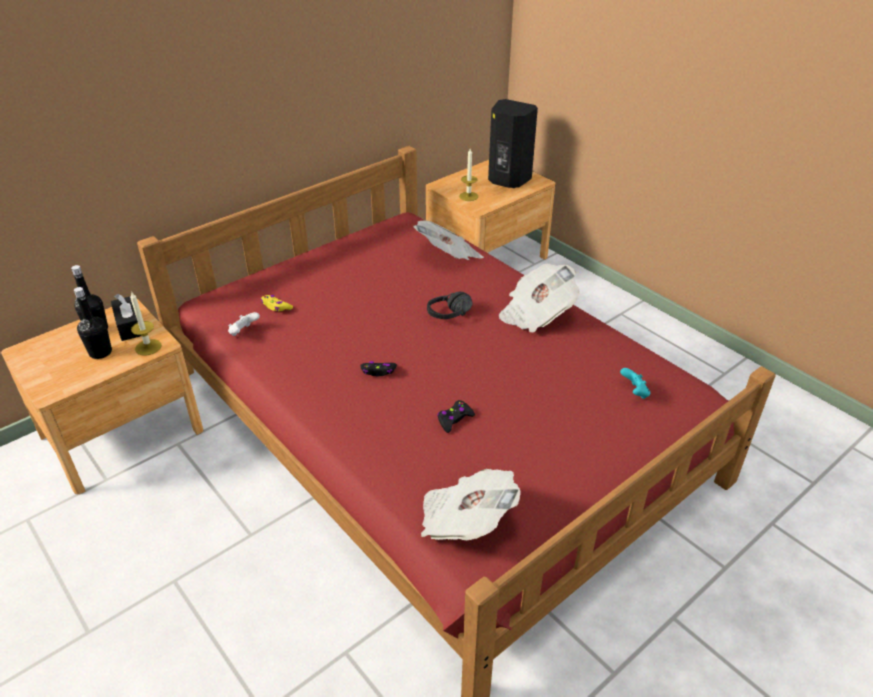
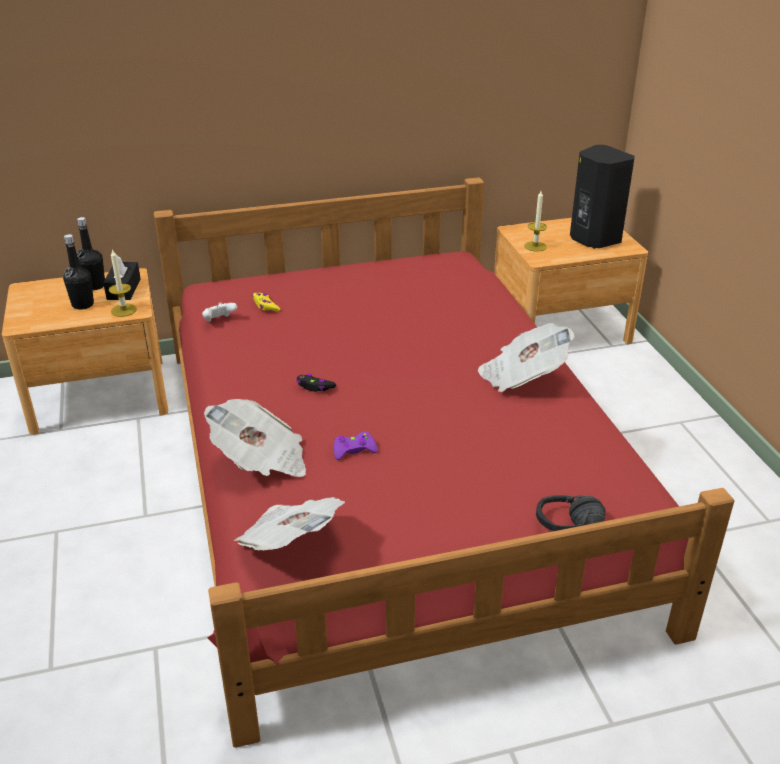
camera: 25 degrees right, 5 degrees down
(449, 257) = (472, 301): newspaper -> newspaper (261, 460)
(453, 317) = (430, 358): black headphones -> black headphones (571, 531)
(454, 419) = (354, 450): black game controller -> purple game controller
(634, 392) = (571, 481): turquoise game controller -> none

